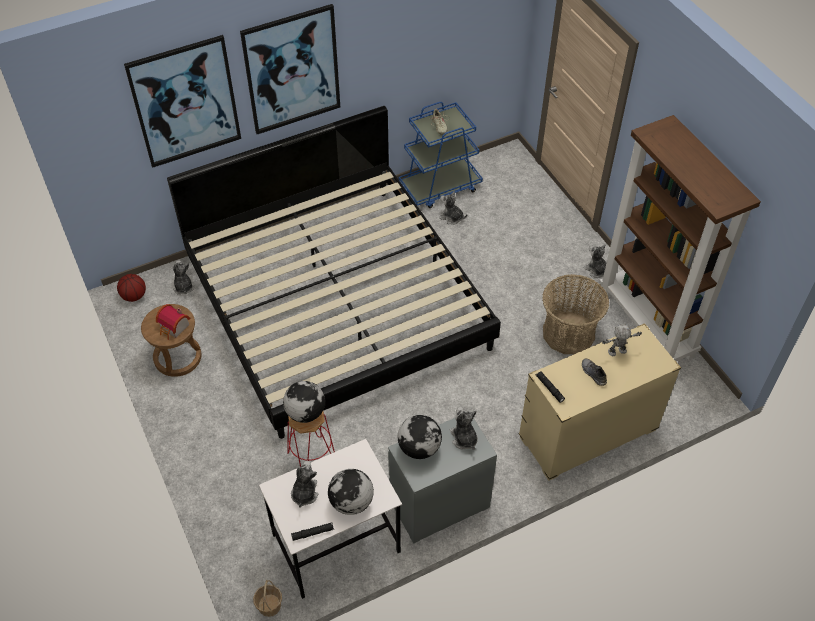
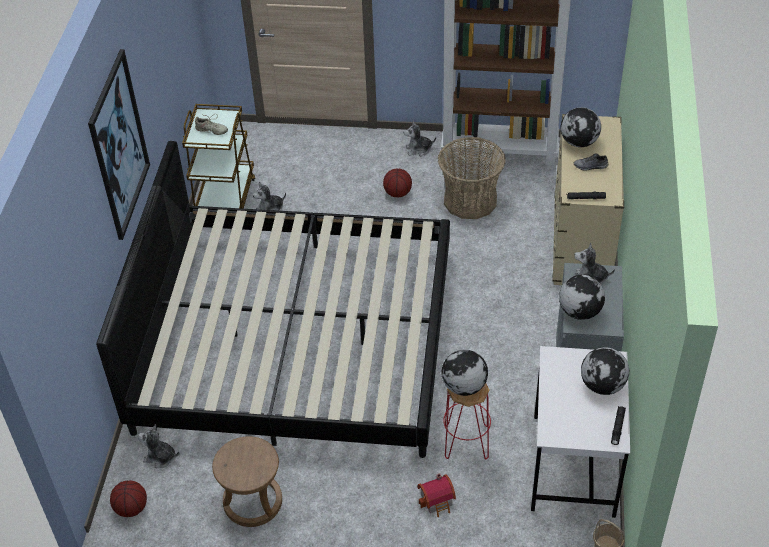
camera: 55 degrees left, 5 degrees down
(174, 328) = (256, 459): toy house -> toy house (438, 501)
(185, 102) = (81, 239): picture -> none
(304, 493) = (570, 415): plush toy -> none
(440, 187) = (225, 199): blue cart -> brown cart
(535, 283) = (398, 193): none -> basketball
(617, 352) = (579, 142): toy robot -> globe

